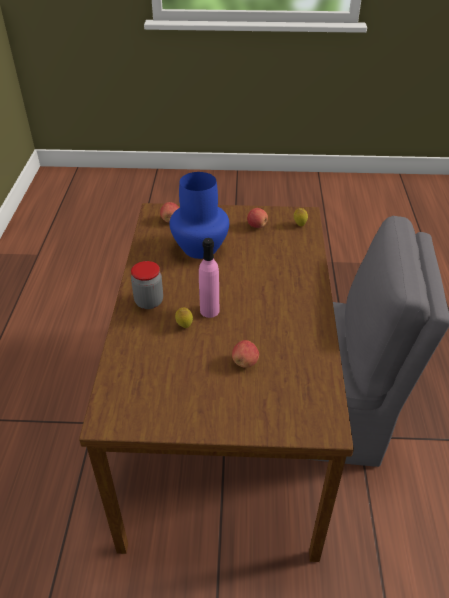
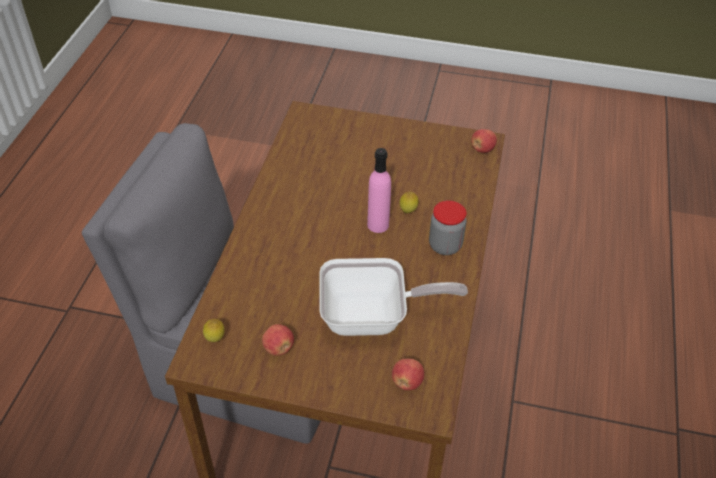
camera: 170 degrees left, 5 degrees up
(199, 248) = (373, 317): blue vase -> frying pan
(245, 362) = (355, 169): apple -> apple (482, 149)

